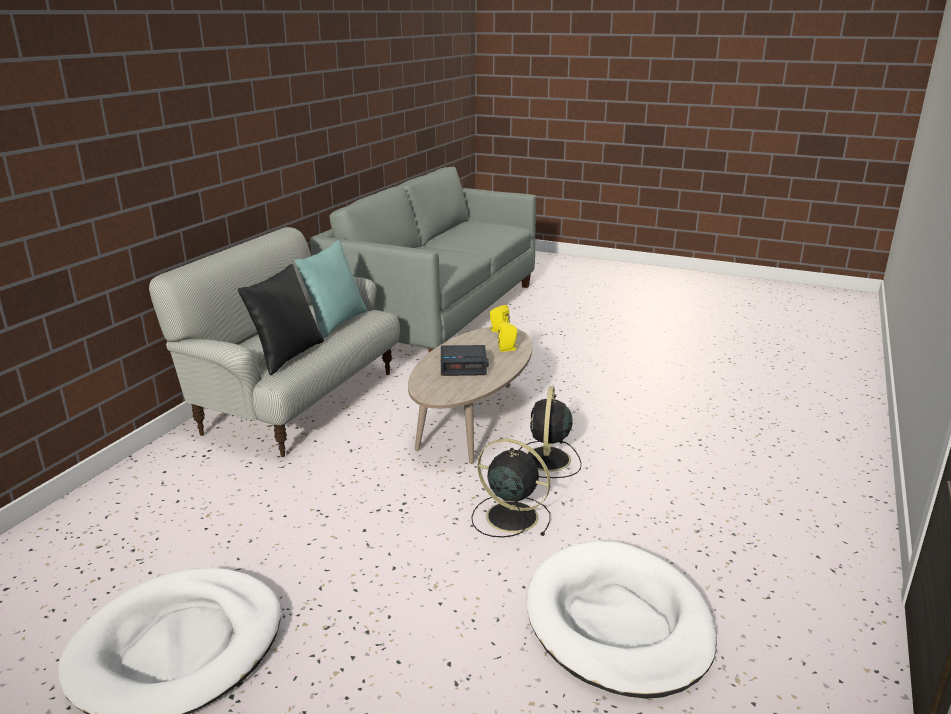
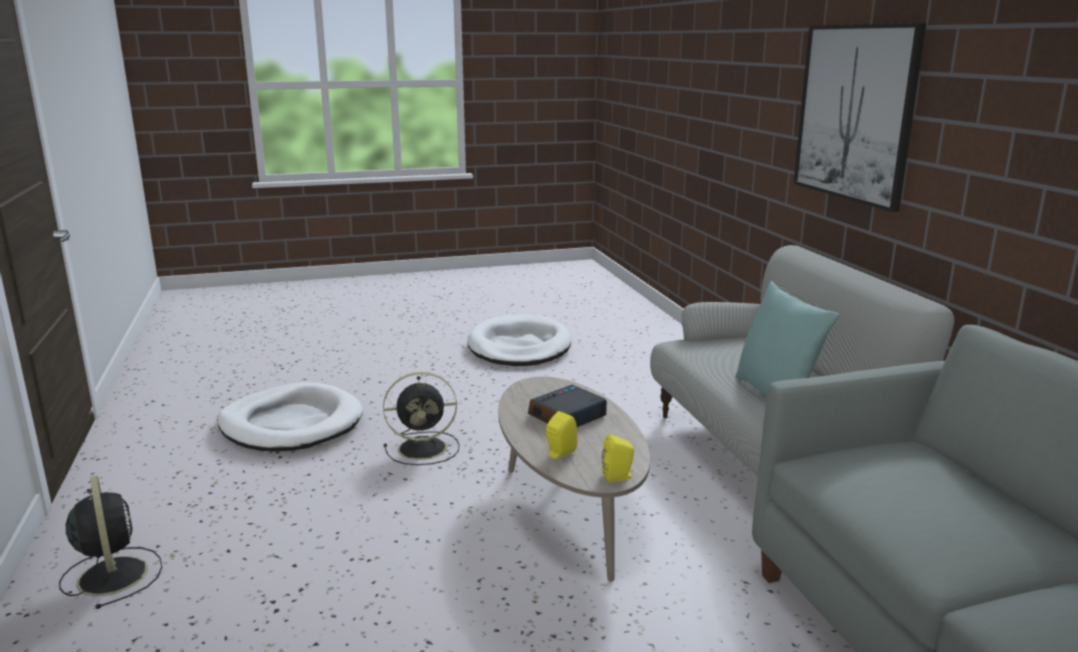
camera: 140 degrees right, 5 degrees down
(166, 130) = (855, 113): none -> picture
(287, 356) = (715, 356): black pillow -> none
(547, 460) = (443, 503): black fan -> black fan (112, 574)

